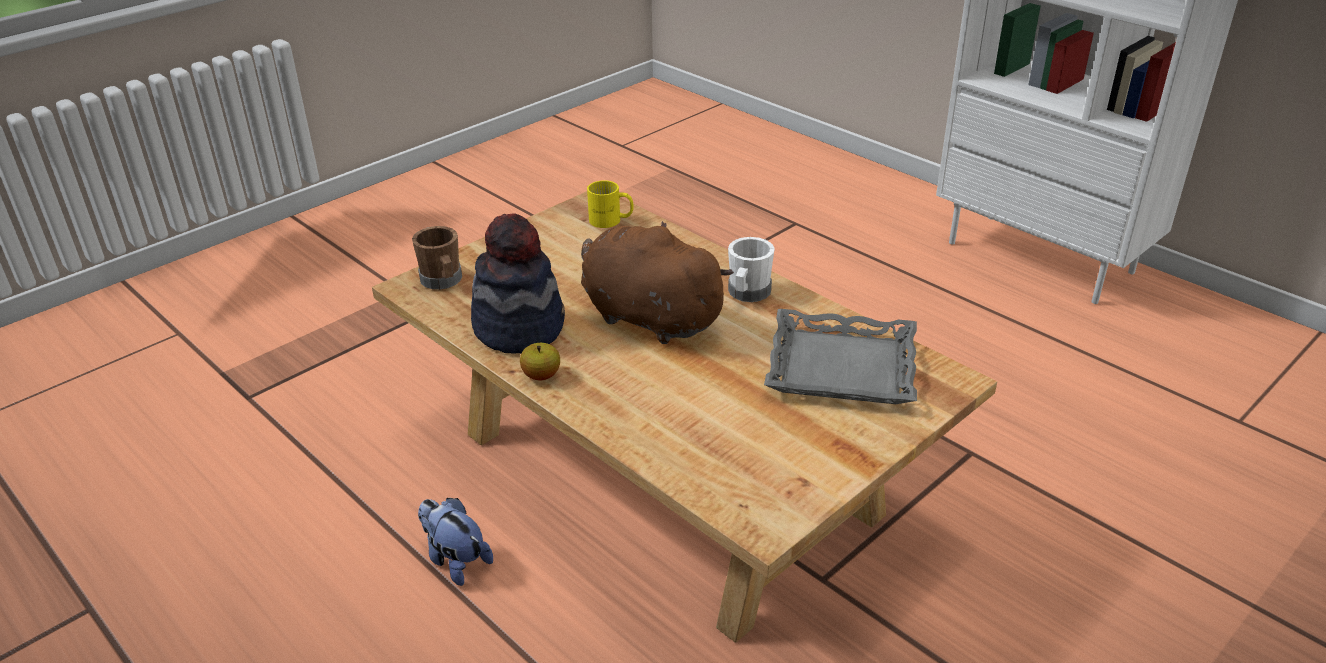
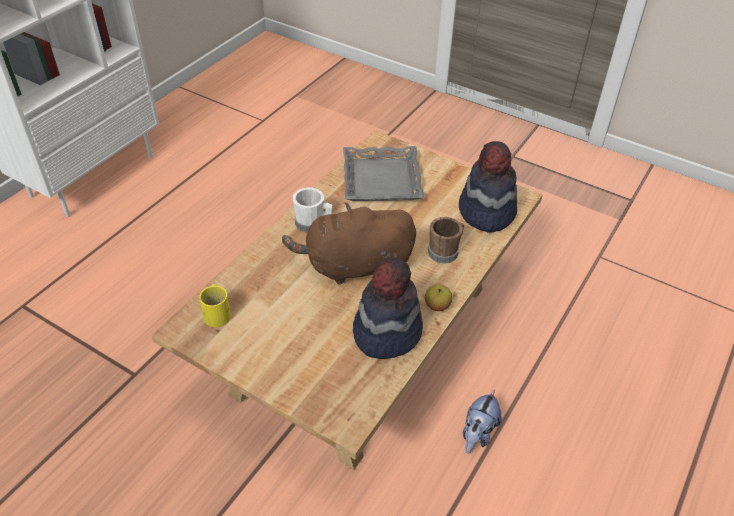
camera: 105 degrees left, 10 degrees up
(443, 281) = (336, 400): brown mug -> brown mug (445, 251)
(647, 317) = (354, 266): brown plush toy -> brown plush toy turned 60 degrees clockwise
(731, 470) = (486, 212): none -> hat

